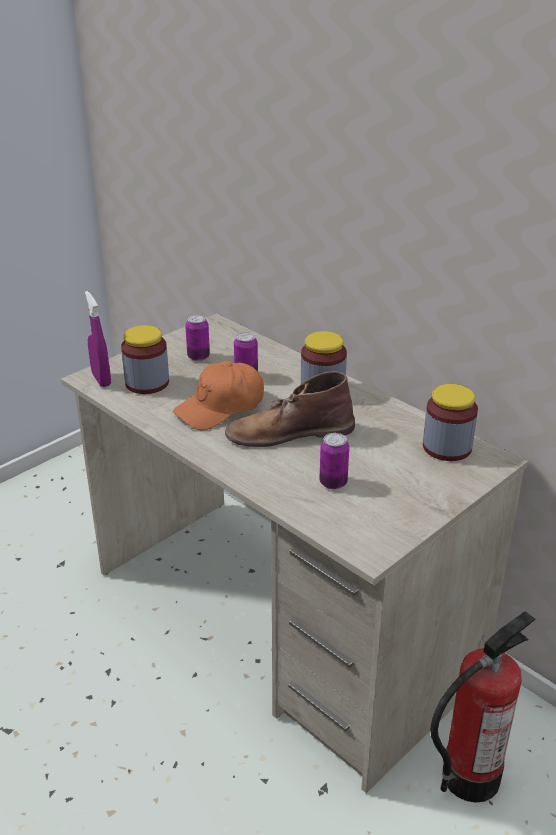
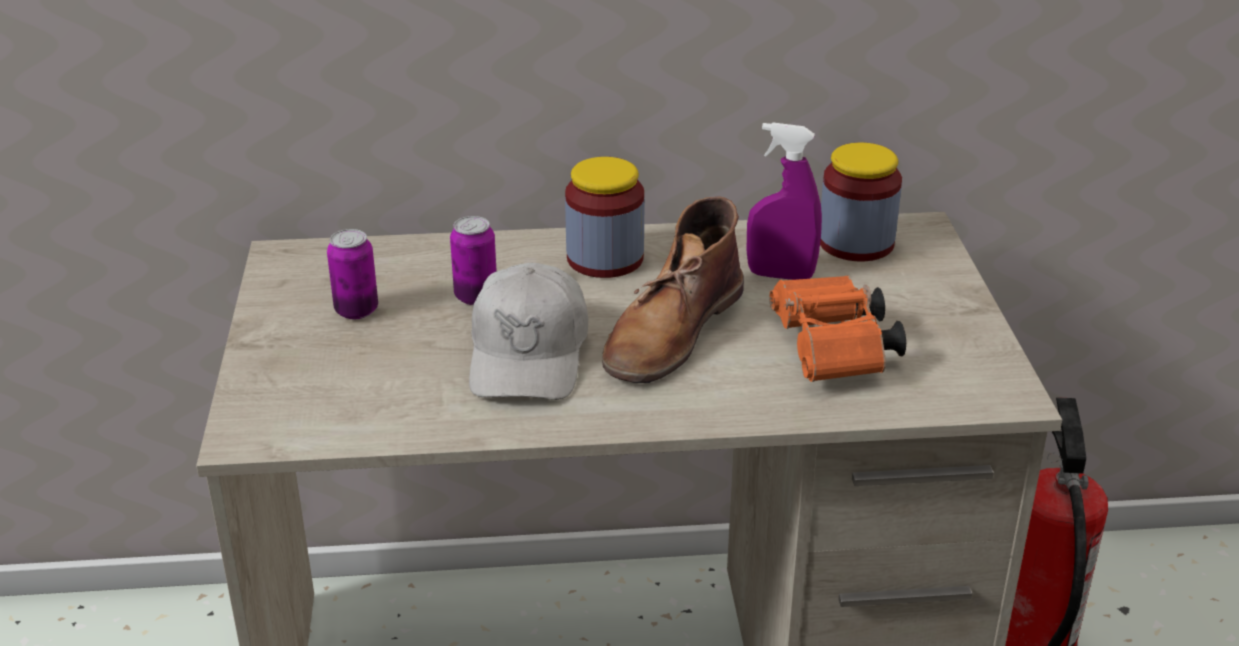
camera: 50 degrees left, 0 degrees up
(101, 379) = (273, 425): purple spray bottle -> purple spray bottle (780, 275)
(147, 383) = (357, 387): jar -> none
(220, 407) = (529, 354): orange cap -> white cap
(333, 483) = (833, 353): can -> orange binoculars

